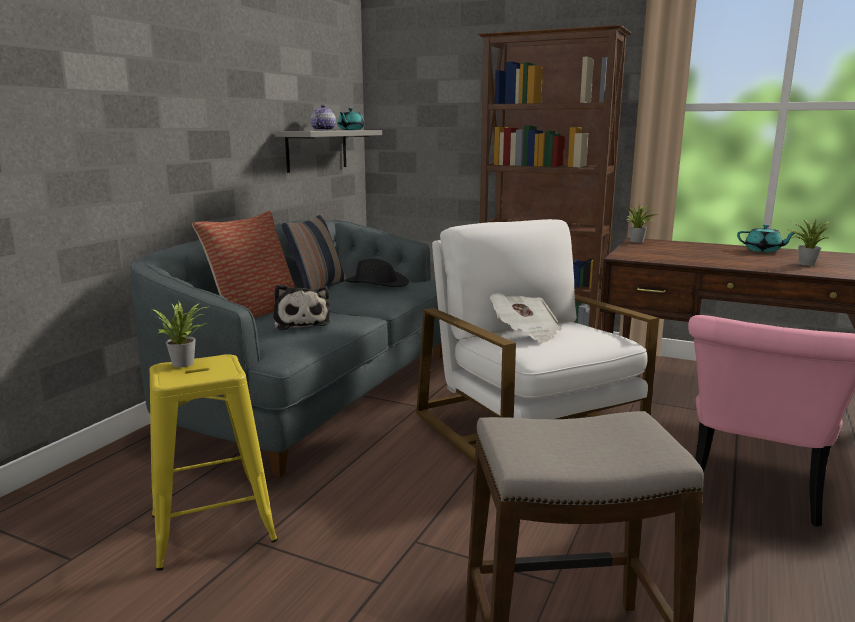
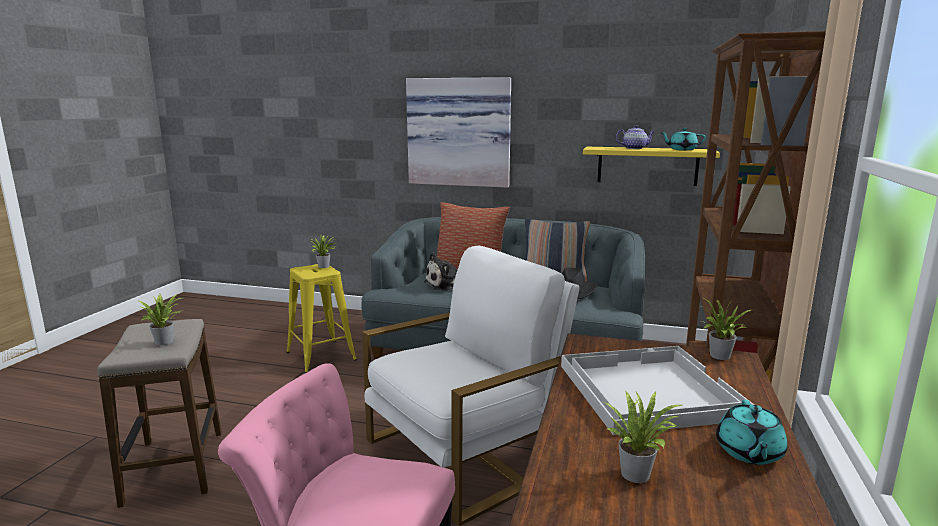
camera: 80 degrees right, 0 degrees up
(147, 114) = (459, 132): none -> picture
(317, 150) = (647, 166): grey shelf -> yellow shelf
(525, 332) = (446, 351): newspaper -> none
(589, 429) = (166, 341): none -> potted plant
(699, 254) = (647, 390): none -> white tray

